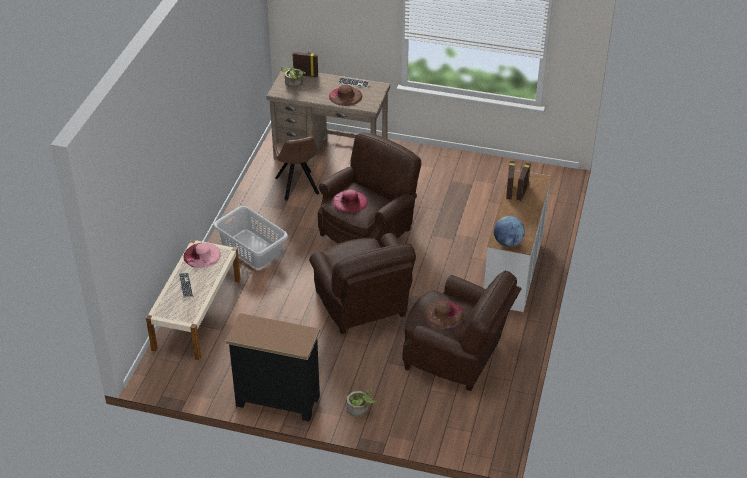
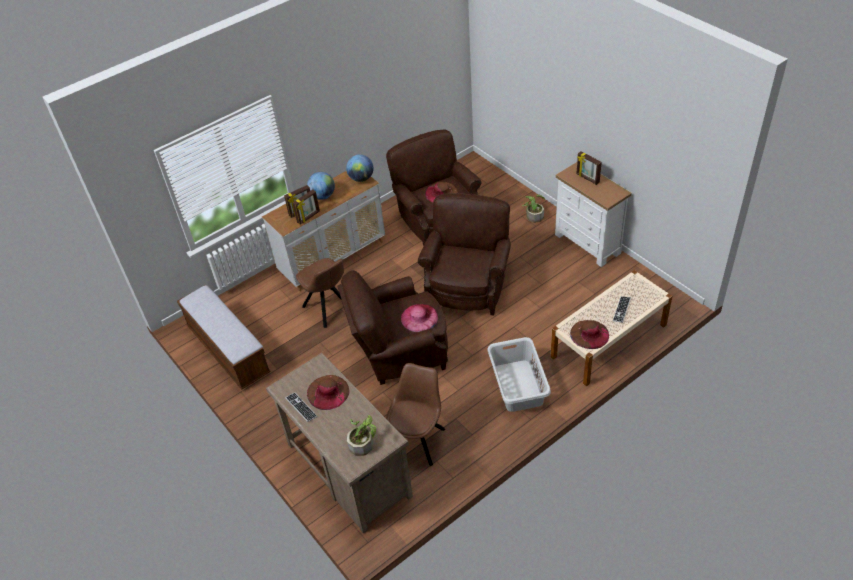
camera: 140 degrees left, 5 degrees up
(202, 255) = (589, 334): pink hat -> brown hat
(277, 400) = (587, 244): black dresser -> white dresser
(306, 75) = (337, 452): picture frame -> picture frame (587, 178)
(464, 235) = (328, 308): none -> brown chair
(504, 175) = (228, 350): none -> bench
(521, 212) = (323, 196): none -> globe

